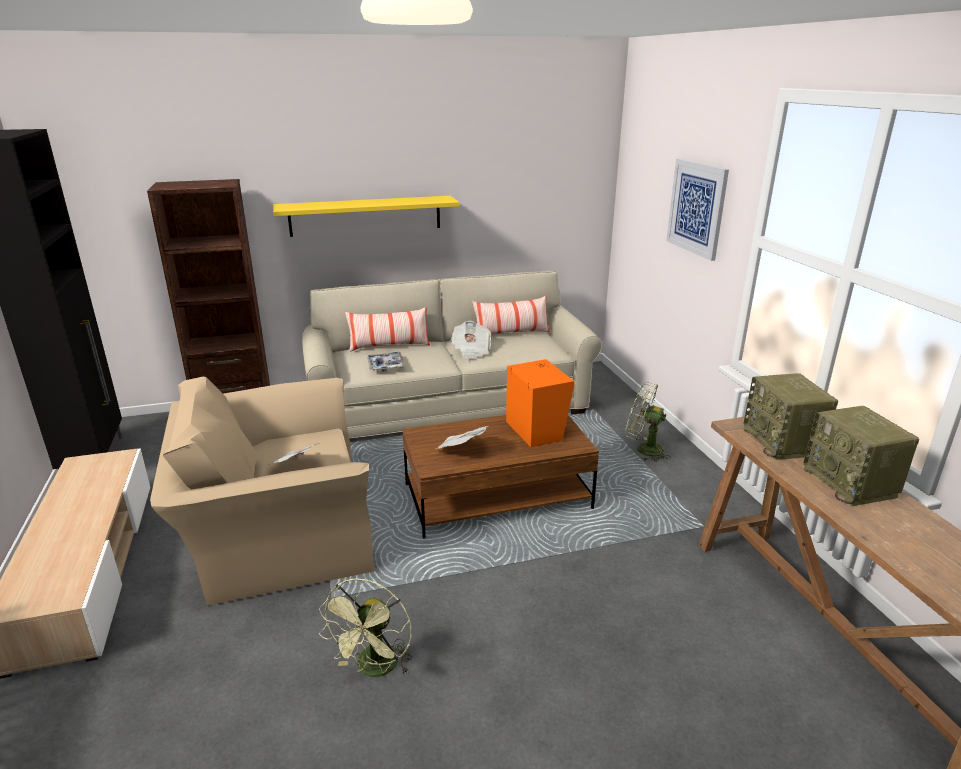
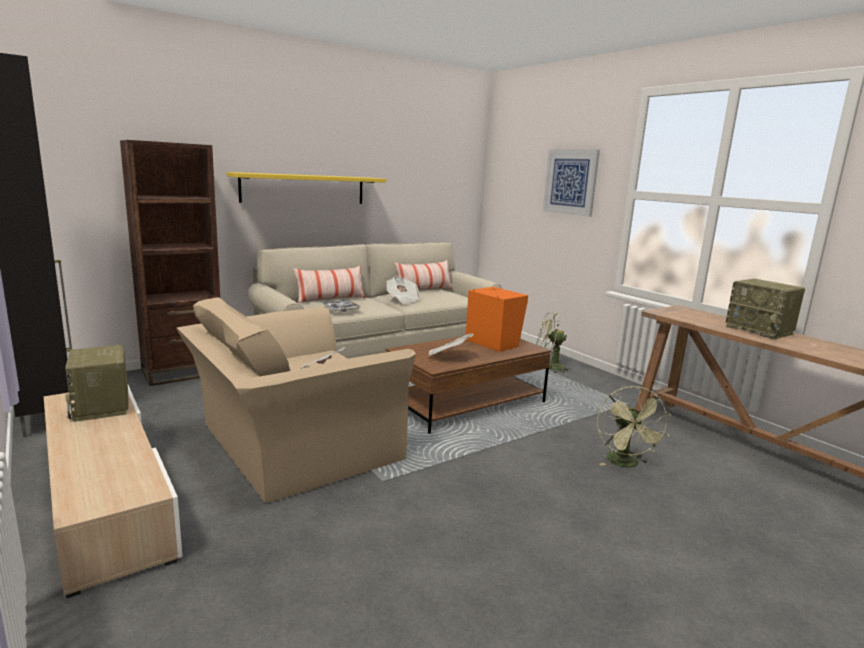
camera: 20 degrees left, 10 degrees down
(375, 669) = (461, 521): green fan -> green fan (626, 464)
(783, 442) = (698, 317): radio -> radio (102, 407)

